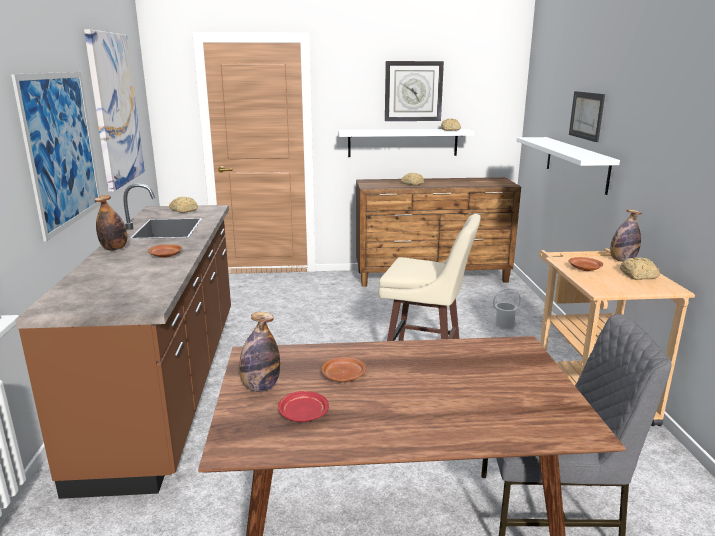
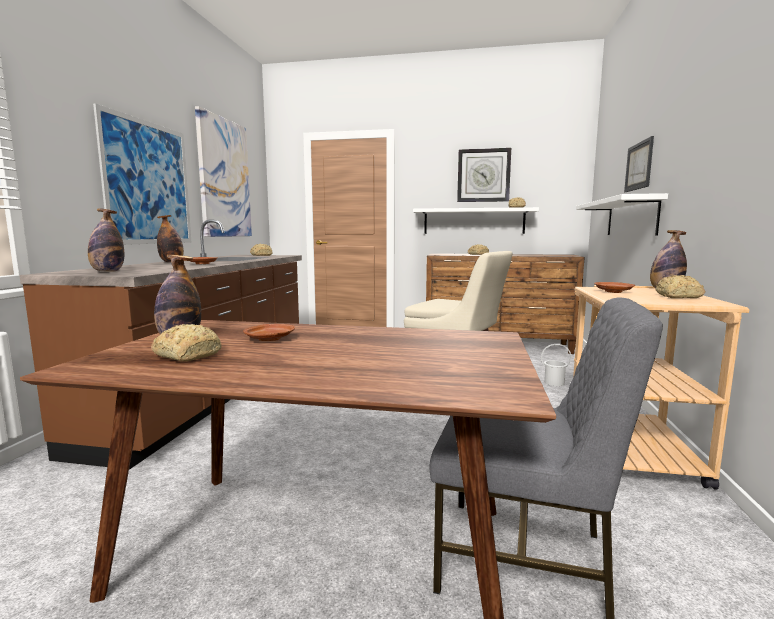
camera: 15 degrees right, 10 degrees down
(101, 297) = (107, 271): none -> bottle
(303, 414) = (188, 355): red plate -> bread

